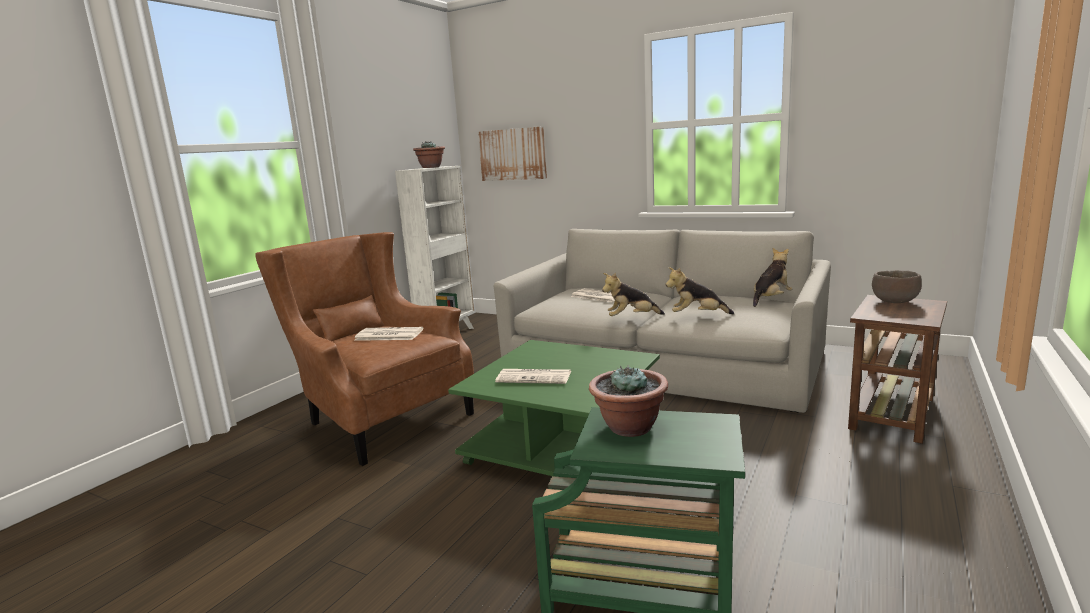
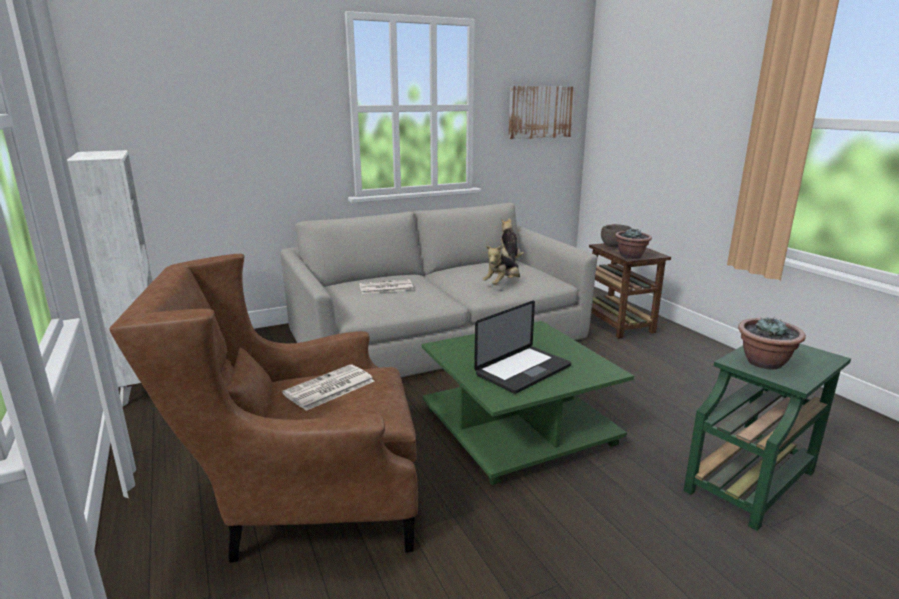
camera: 55 degrees left, 5 degrees up
(431, 167) = (102, 154): potted plant -> potted plant (631, 256)
(513, 154) = (176, 134): picture -> picture (540, 112)
(535, 377) = (523, 370): newspaper -> laptop
(631, 318) = (456, 299): plush toy -> none

